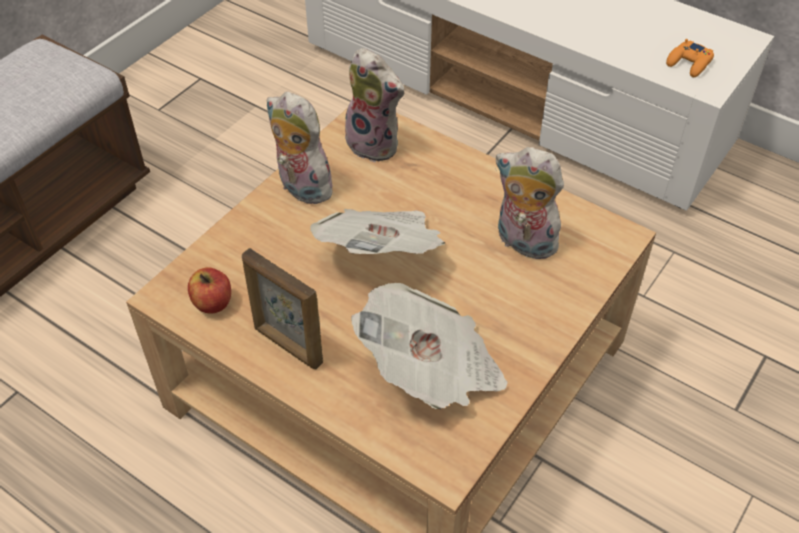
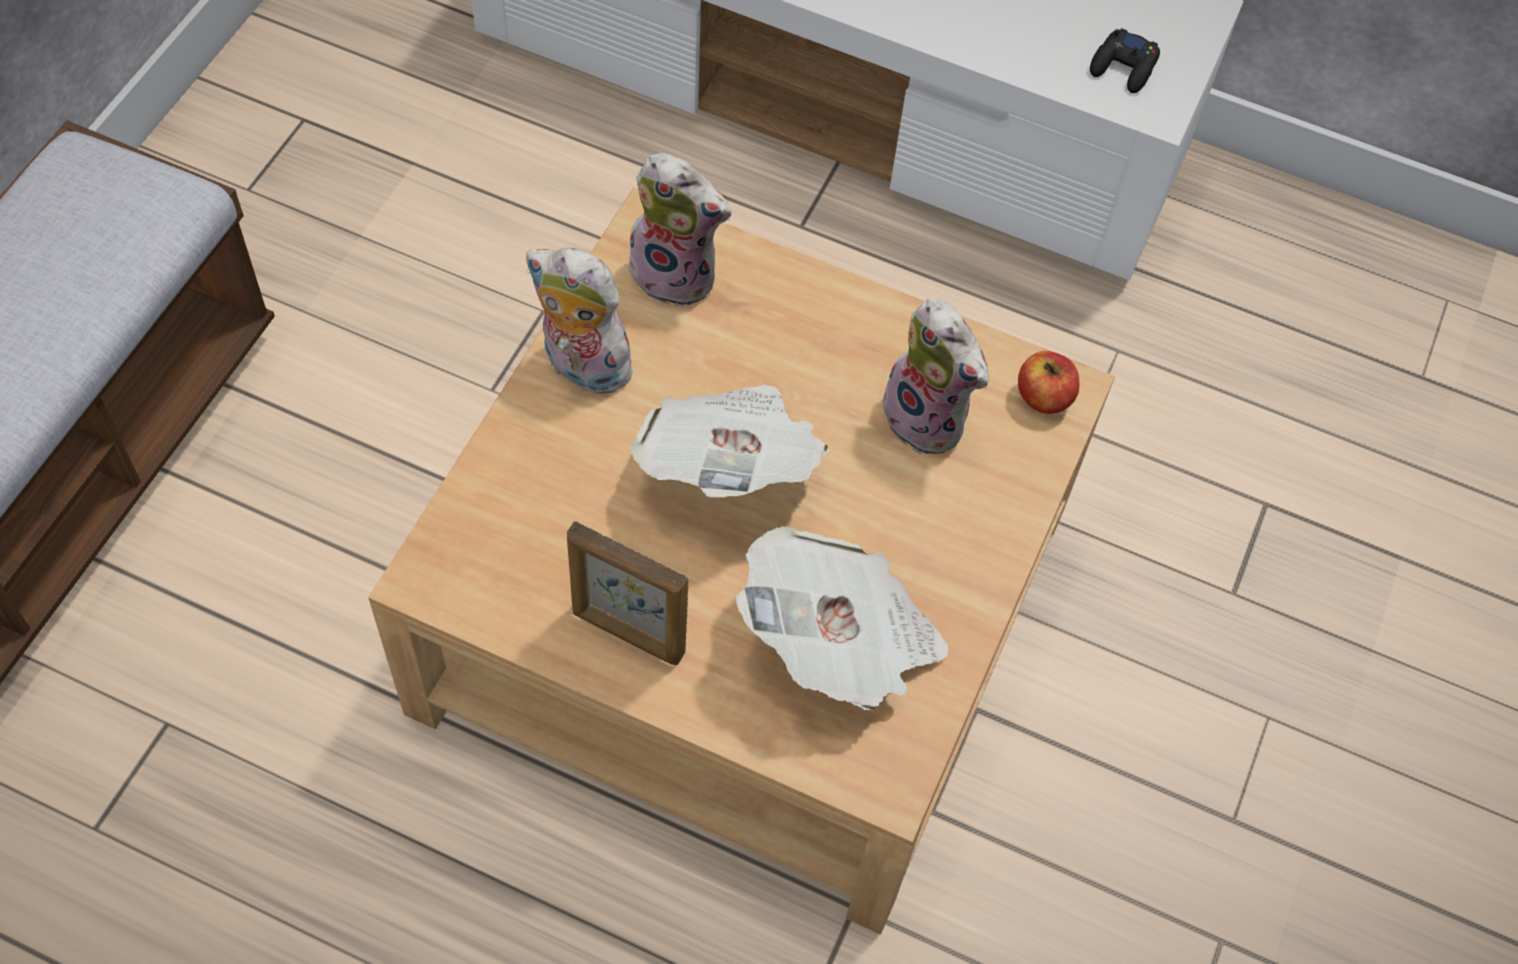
camera: 15 degrees left, 10 degrees up
(213, 302) = (499, 580): apple -> apple (1044, 397)
(522, 243) = (929, 419): plush toy -> plush toy turned 150 degrees counterclockwise
(689, 63) = (1124, 67): orange game controller -> black game controller

